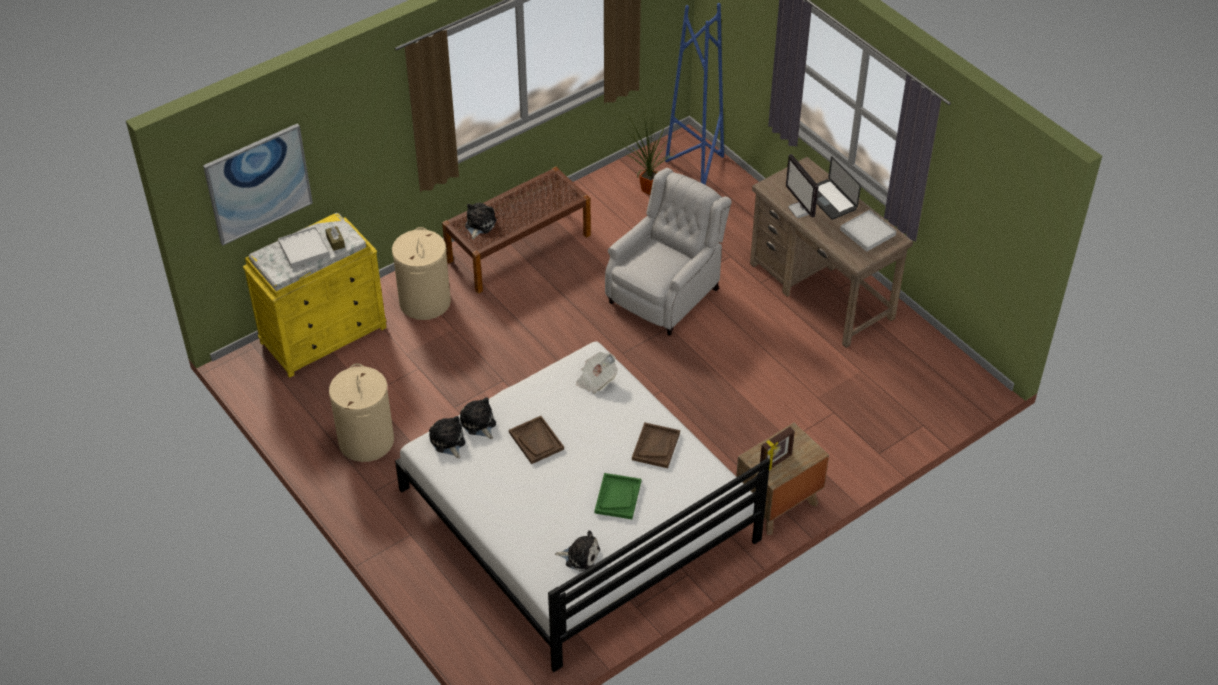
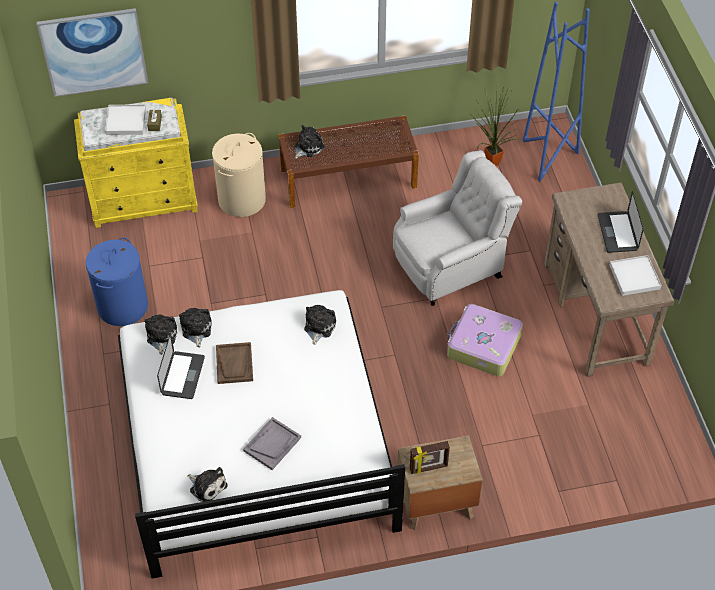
camera: 25 degrees right, 5 degrees up
(366, 441) = (123, 306): beige laundry basket -> blue laundry basket
(493, 469) = (183, 376): none -> laptop
(596, 380) = (319, 327): newspaper -> plush toy
(618, 497) = (272, 444): green tray -> grey tray
(655, 446) = (333, 409): brown tray -> none
(738, 354) = (482, 346): none -> suitcase
(801, 210) = (583, 233): monitor -> none

